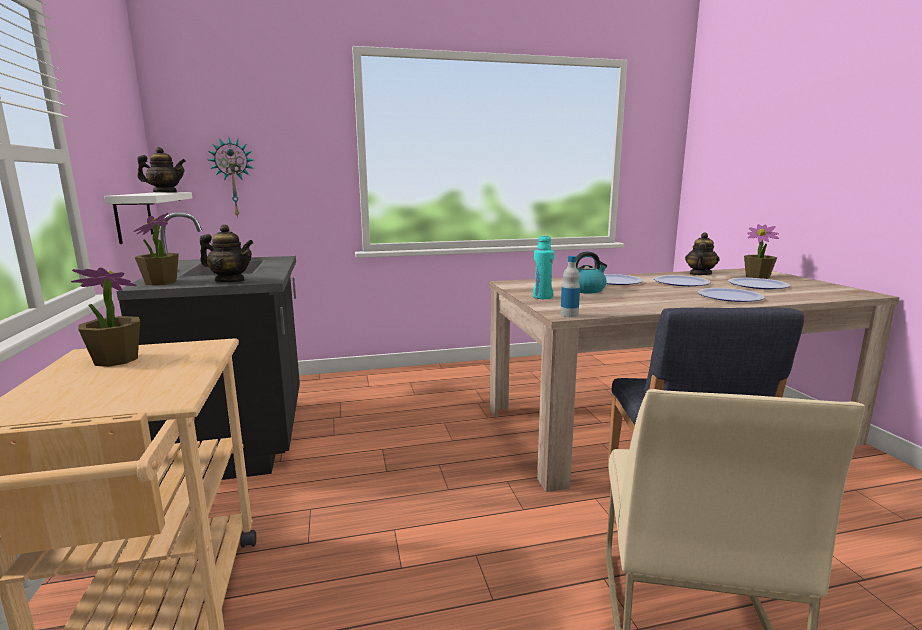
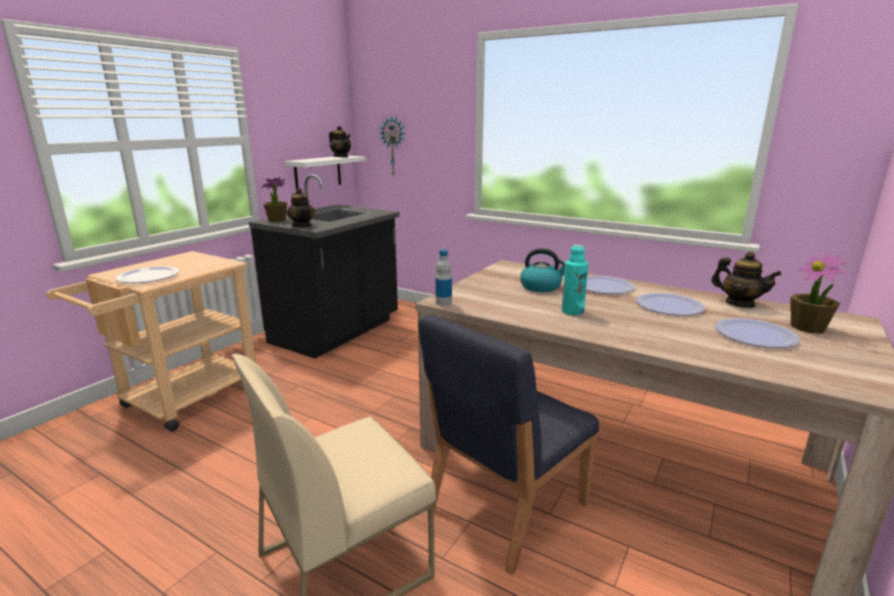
camera: 45 degrees right, 5 degrees up
(116, 360) = (185, 260): potted plant -> none
(542, 297) = (482, 283): turquoise bottle -> turquoise bottle (572, 311)
(700, 274) = (739, 304): teapot -> teapot turned 60 degrees clockwise
(729, 297) = (652, 334): plate -> plate (148, 276)

